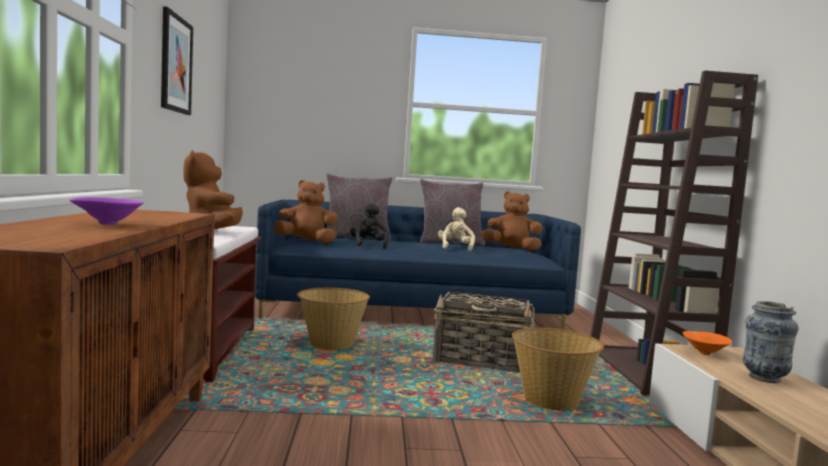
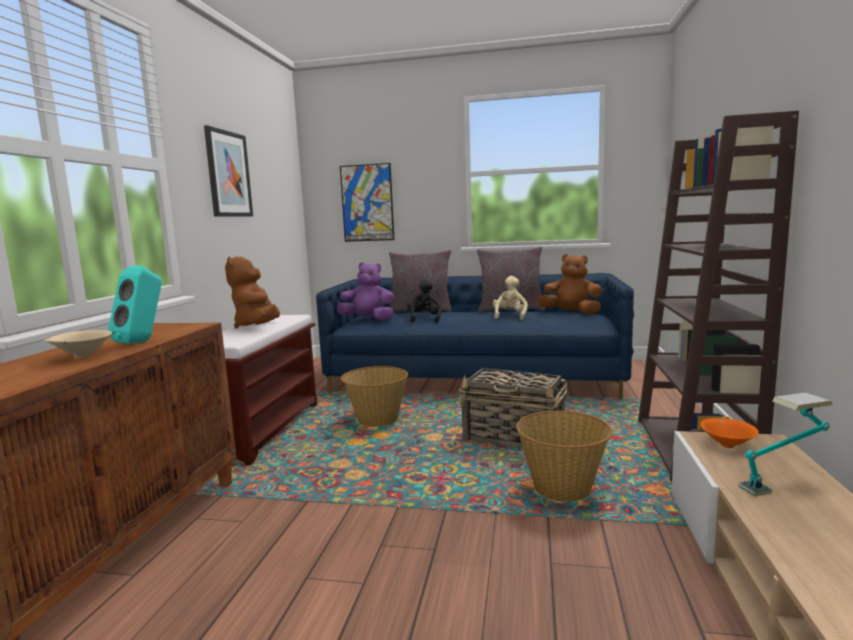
camera: 15 degrees right, 5 degrees up
(106, 224) = (81, 356): purple bowl -> beige bowl
(155, 219) = (143, 341): none -> turquoise speaker
(300, 120) = (367, 203): none -> picture
(306, 242) = (368, 320): brown plush toy -> purple plush toy
(764, 378) = (782, 485): vase -> table lamp

